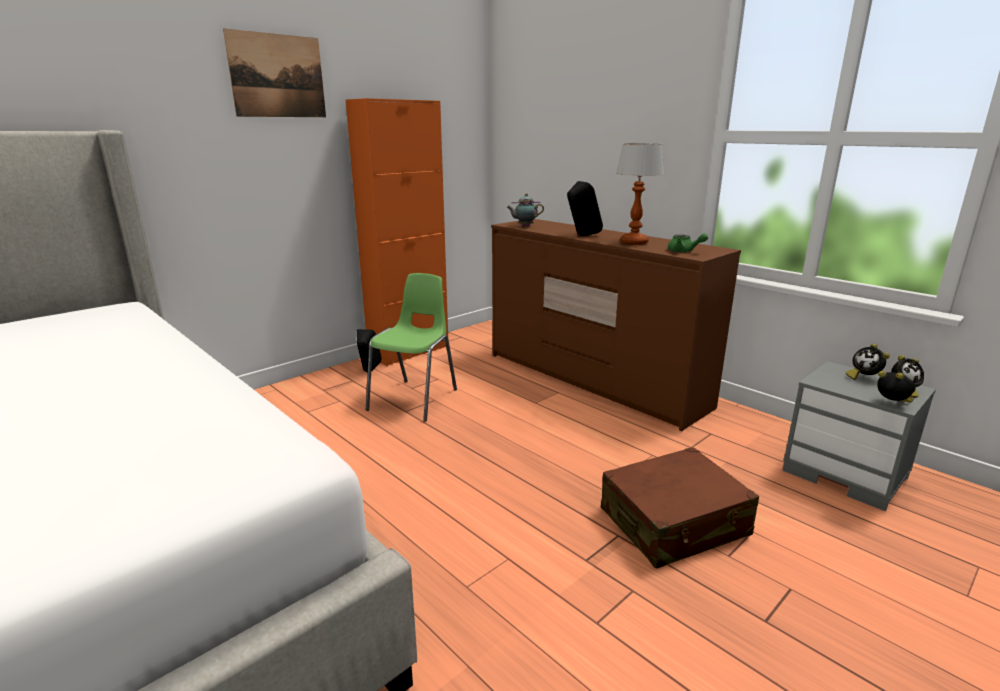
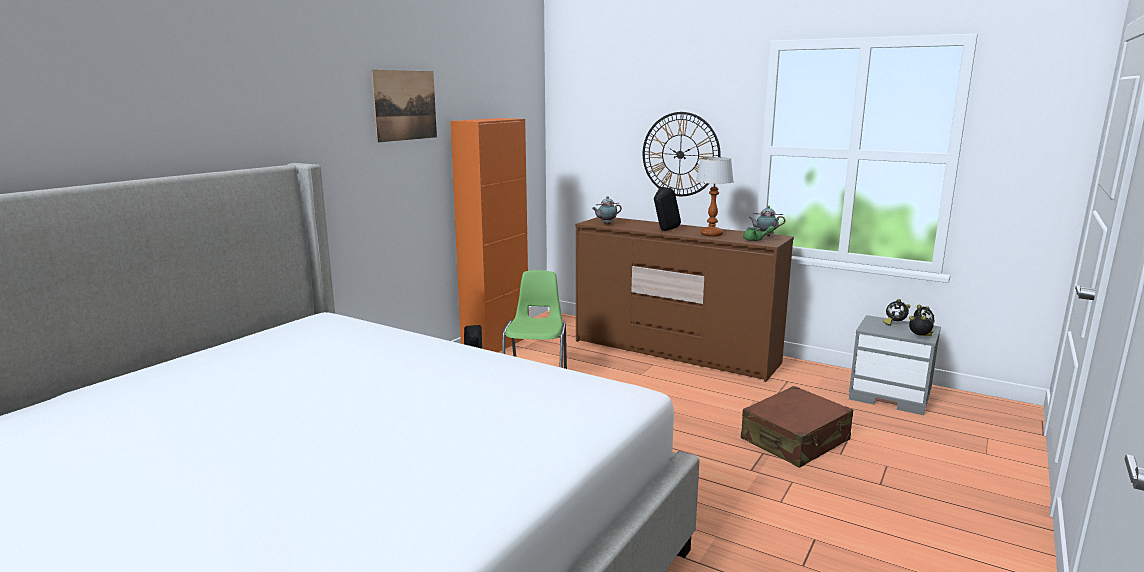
camera: 15 degrees left, 5 degrees down
(620, 145) = (680, 154): none -> wall clock
(701, 247) = (765, 236): none -> teapot

